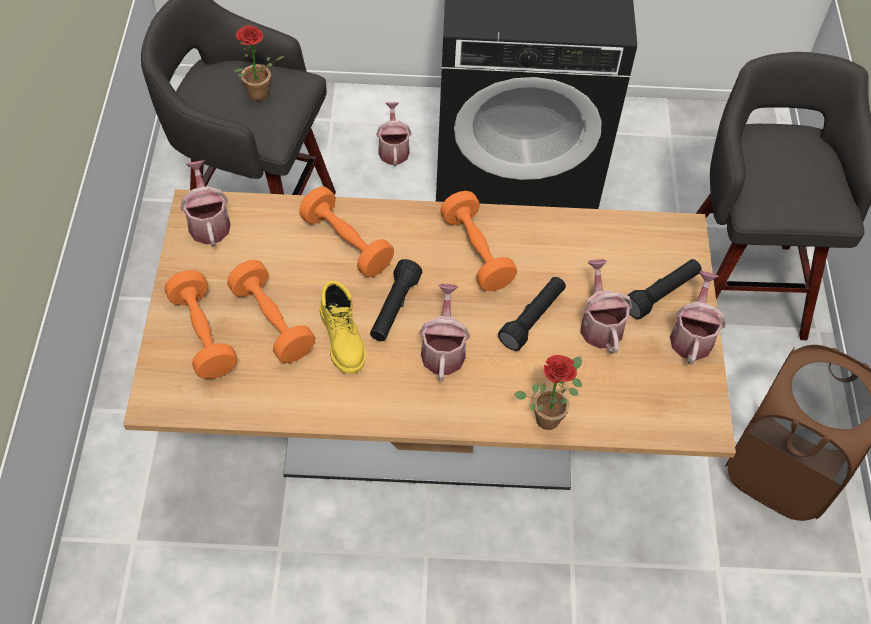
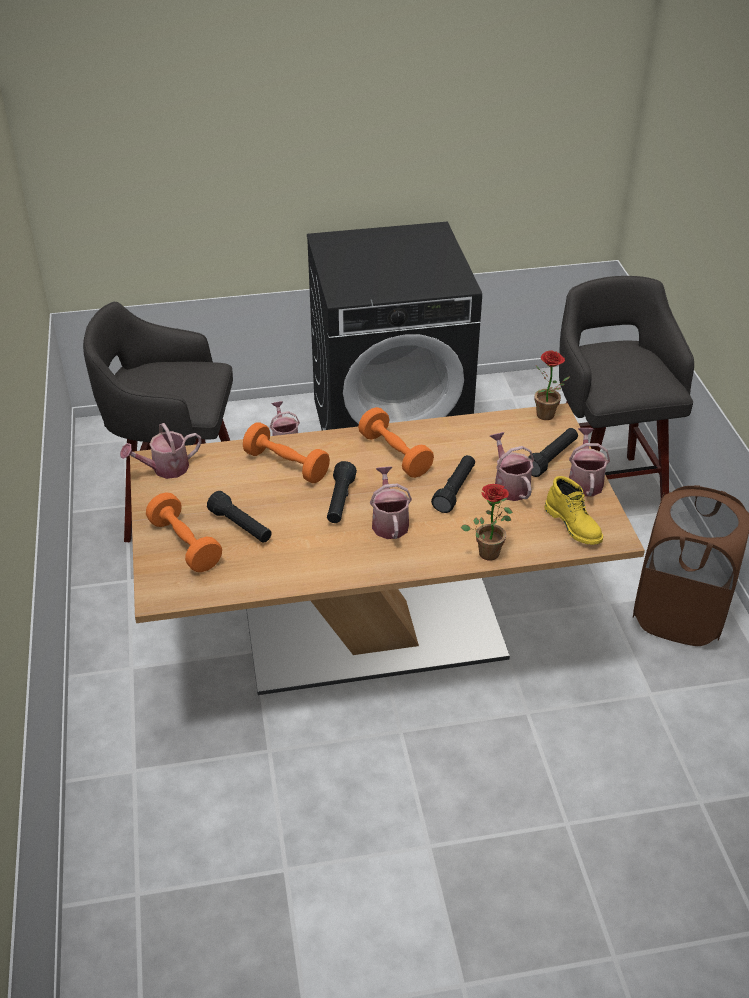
camera: 10 degrees left, 15 degrees down
(208, 222) = (165, 469): watering can -> watering can turned 90 degrees counterclockwise
(258, 97) = (180, 382): potted plant -> potted plant (547, 417)
(272, 322) = (241, 526): orange dumbbell -> black flashlight
(343, 339) = (304, 528): yellow boot -> yellow boot (574, 525)

